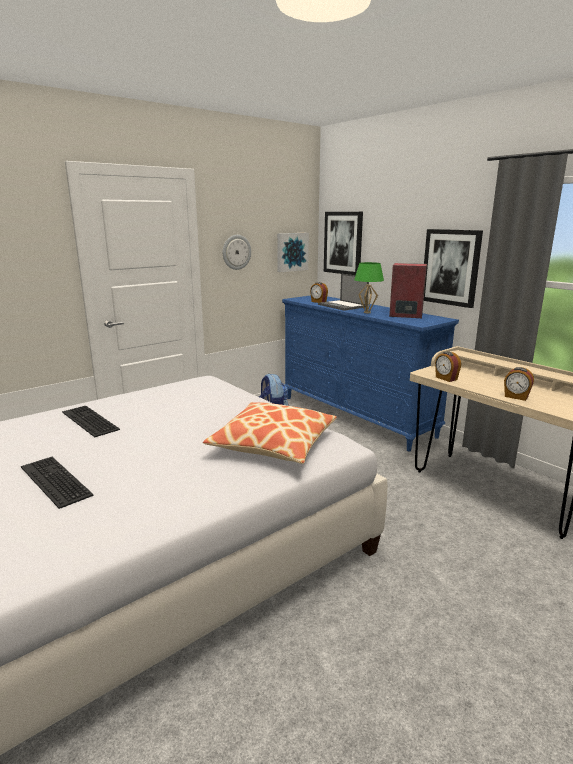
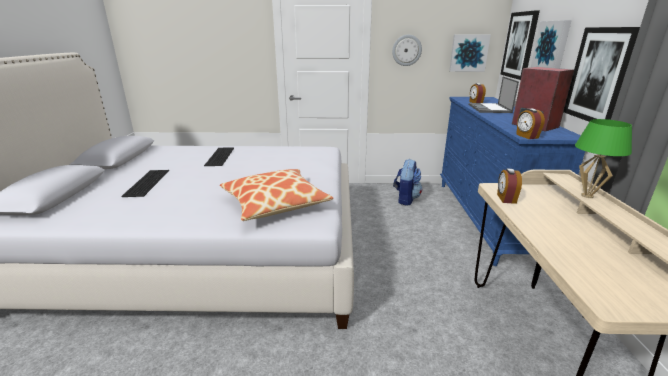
camera: 40 degrees right, 5 degrees up
(367, 312) = (497, 117): green table lamp -> green table lamp (587, 195)
(388, 243) = (552, 45): none -> picture
(516, 397) = (553, 241): alarm clock -> alarm clock (526, 136)

